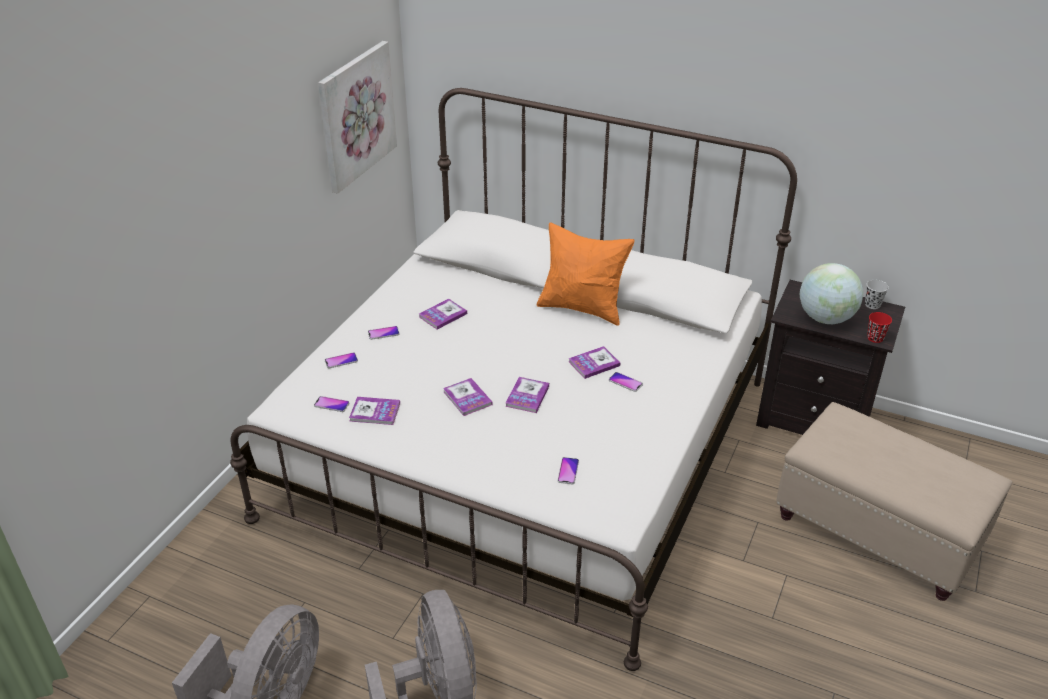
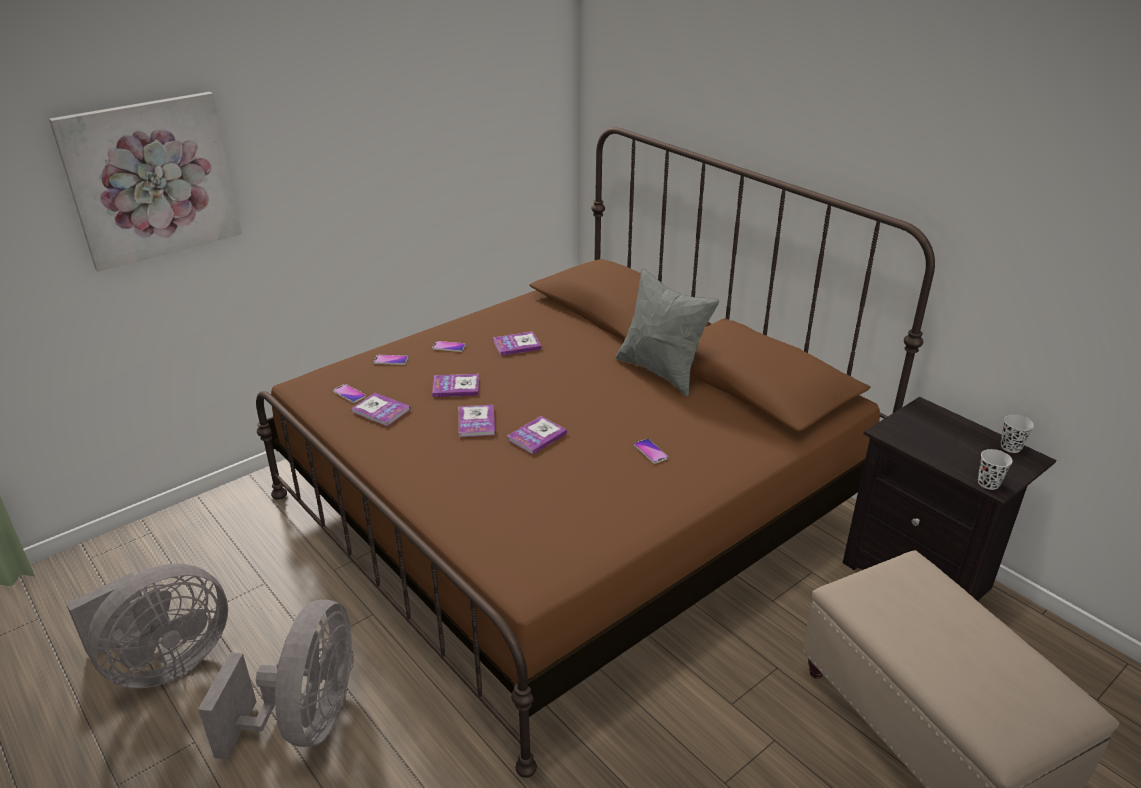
camera: 25 degrees right, 5 degrees down
(356, 115) = (502, 136): picture -> picture (151, 179)
(523, 446) = (570, 507): white bed -> brown bed
(568, 471) = (517, 519): phone -> none
(582, 308) = (661, 371): orange pillow -> grey pillow
(594, 363) = (631, 425): book -> book (456, 387)
(825, 318) = (935, 446): globe -> none
(875, 338) = (988, 483): red cup -> black cup

